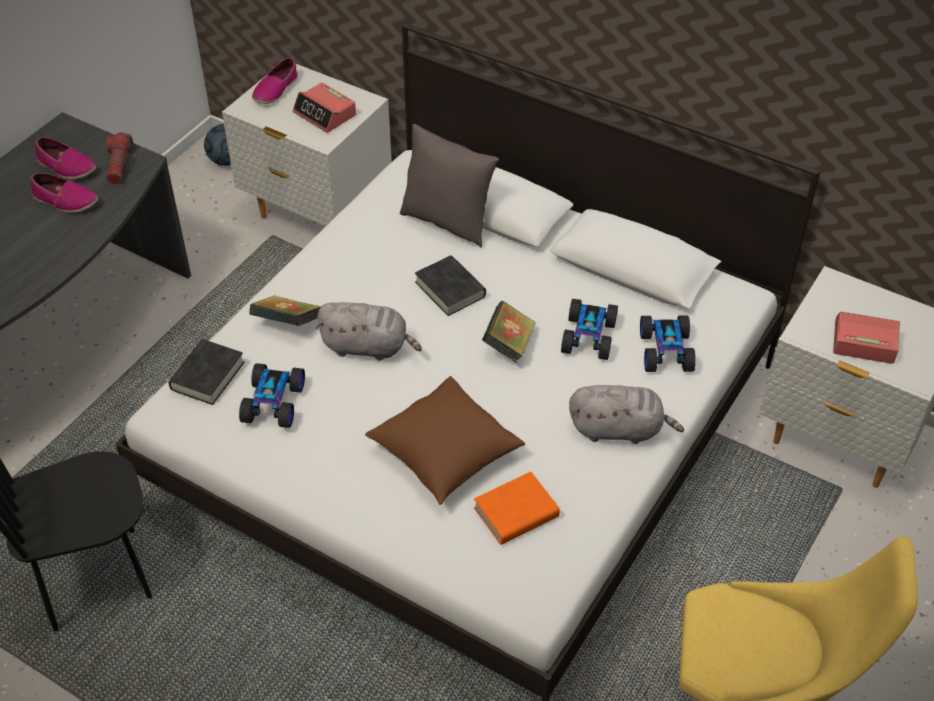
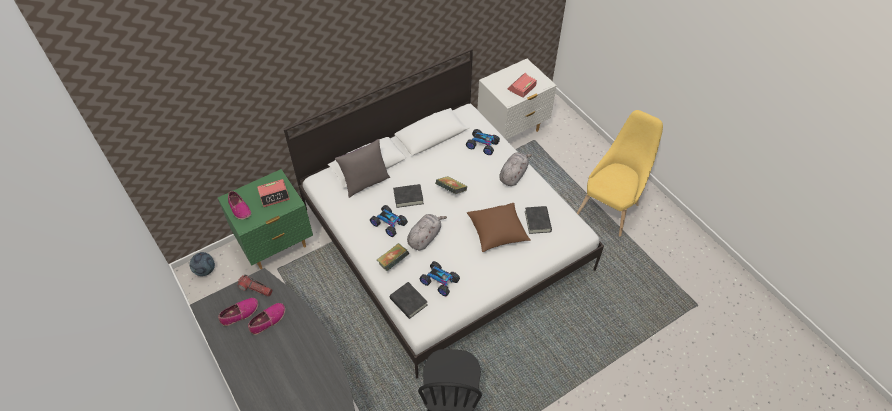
camera: 65 degrees left, 5 degrees up
(317, 215) = (276, 245): white nightstand -> green nightstand
(516, 513) = (537, 221): orange book -> black book
(590, 337) = (462, 164): toy car -> toy car (389, 223)

